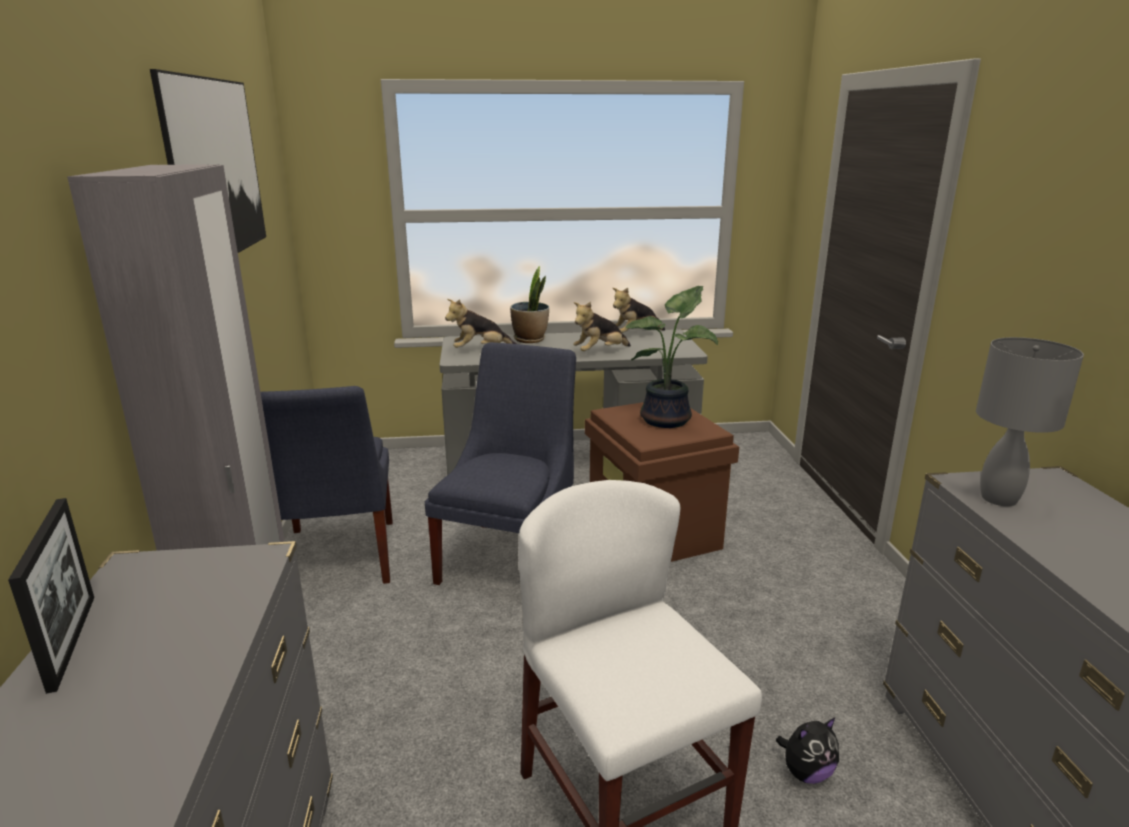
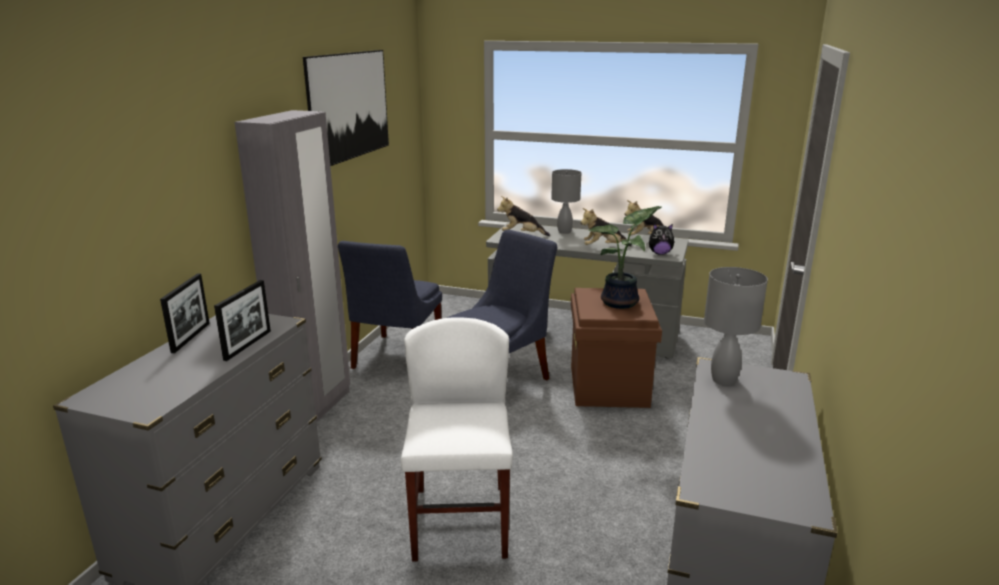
camera: 25 degrees right, 0 degrees up
(223, 626) = (248, 345): none -> picture frame
(530, 339) = (564, 231): potted plant -> grey table lamp
(806, 772) = (584, 540): plush toy -> plush toy (660, 253)

